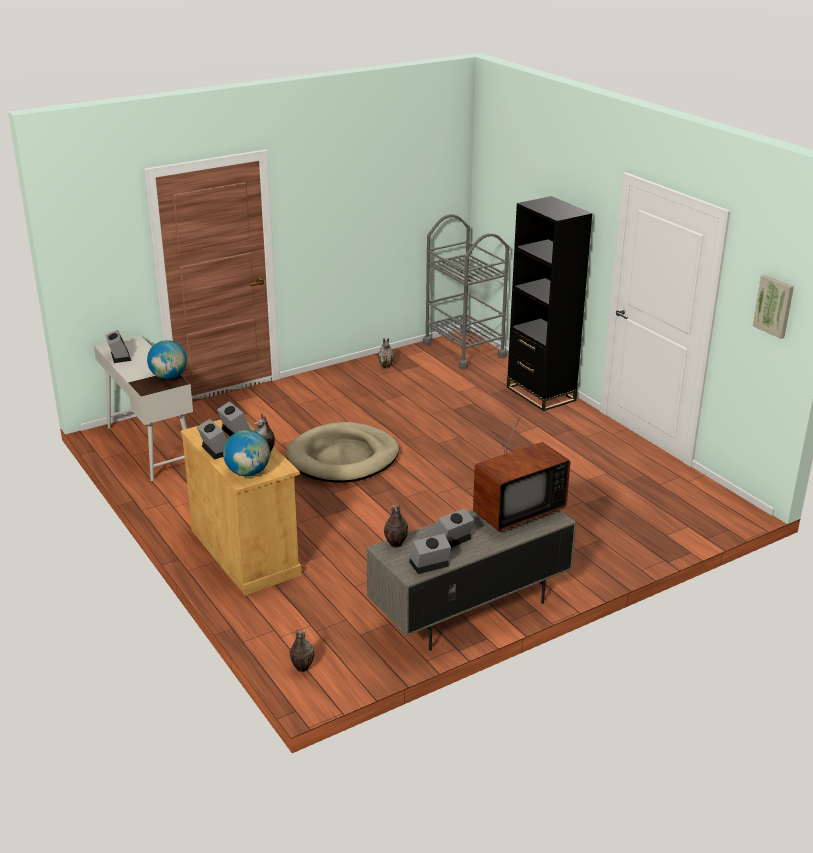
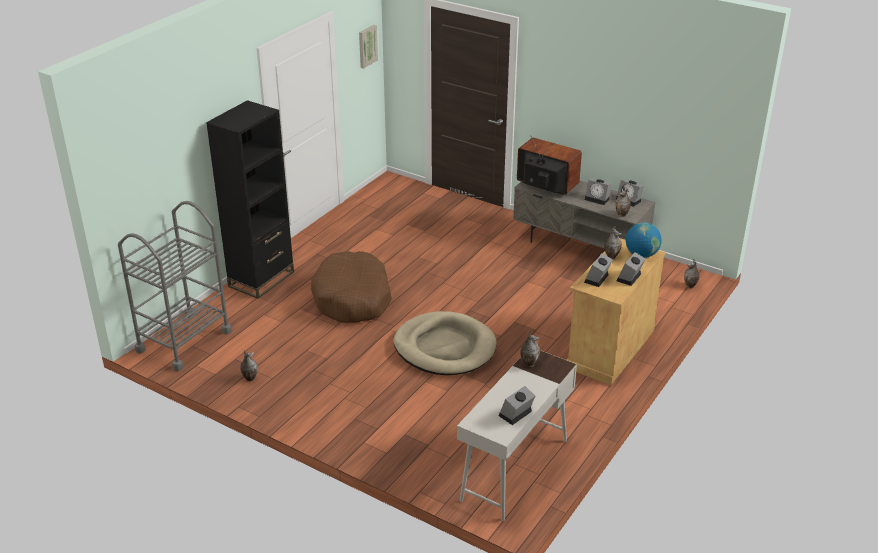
camera: 115 degrees left, 5 degrees up
(169, 377) = (529, 363): globe -> vase
(469, 430) = (352, 298): none -> brown dog bed

